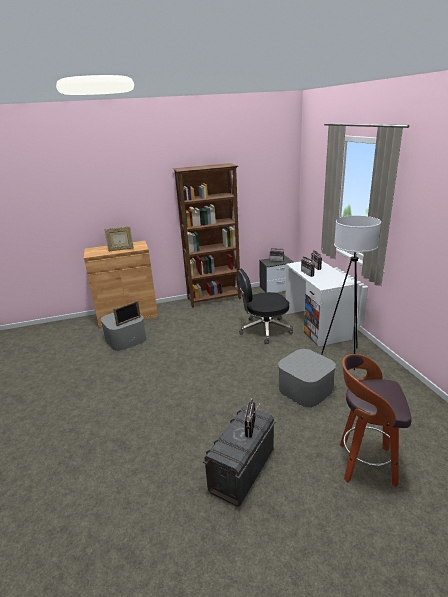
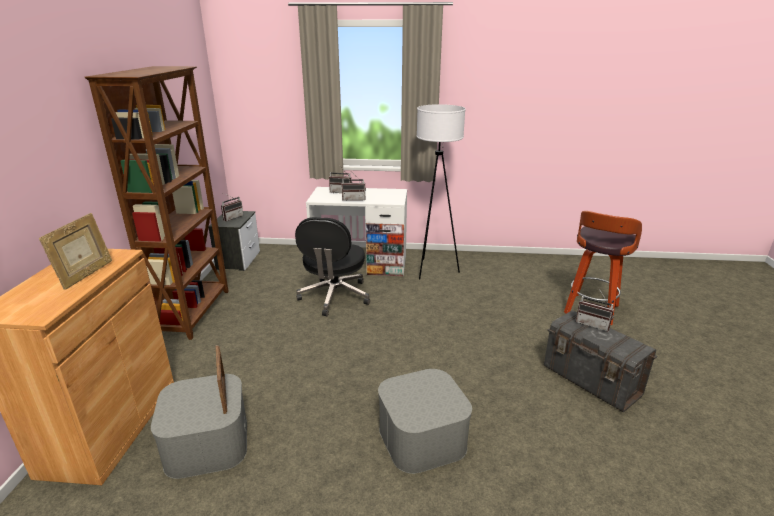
camera: 70 degrees left, 0 degrees up
(305, 389) = (474, 306): grey storage box -> grey storage box (422, 438)

